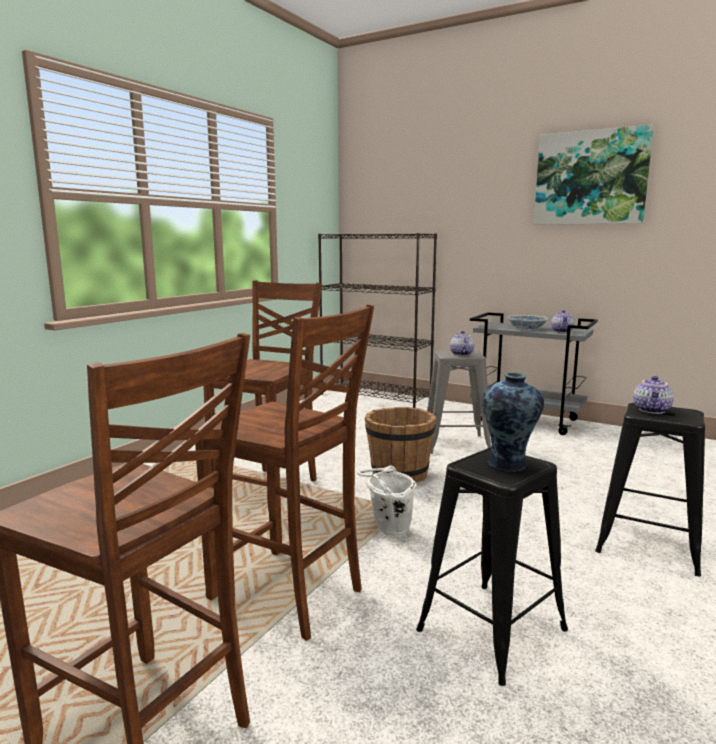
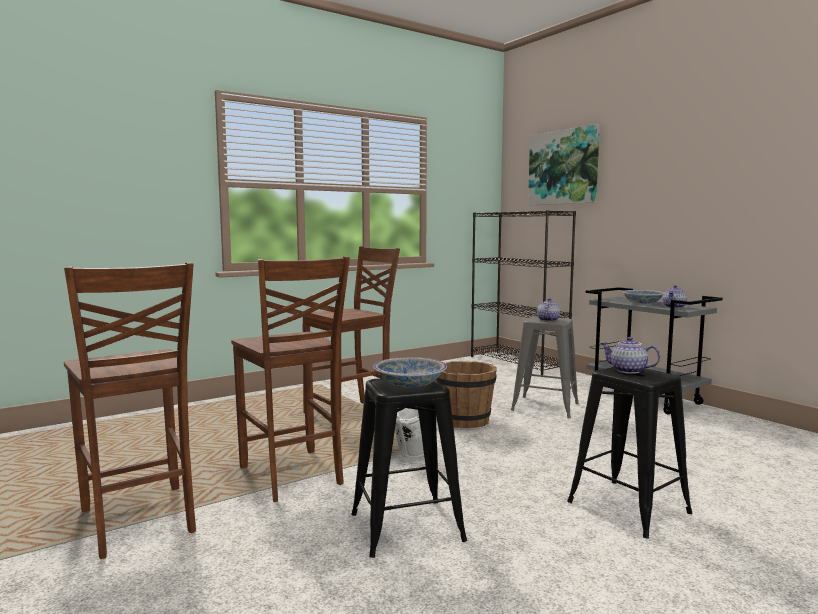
camera: 25 degrees right, 5 degrees down
(508, 465) = (409, 385): vase -> bowl
(590, 178) = (715, 152): picture -> picture (563, 167)
(652, 410) = (627, 371): teapot -> teapot turned 75 degrees clockwise

